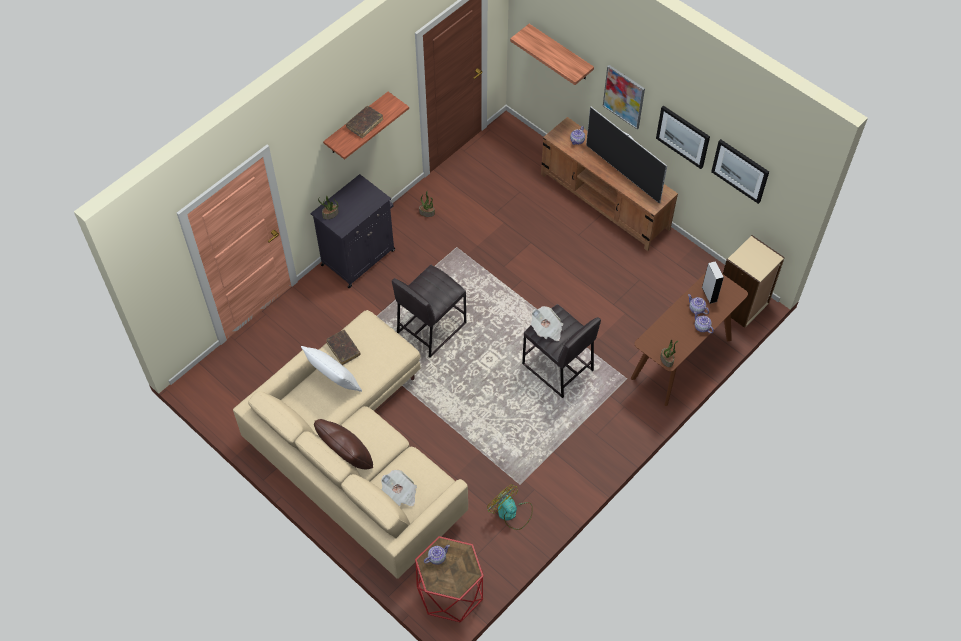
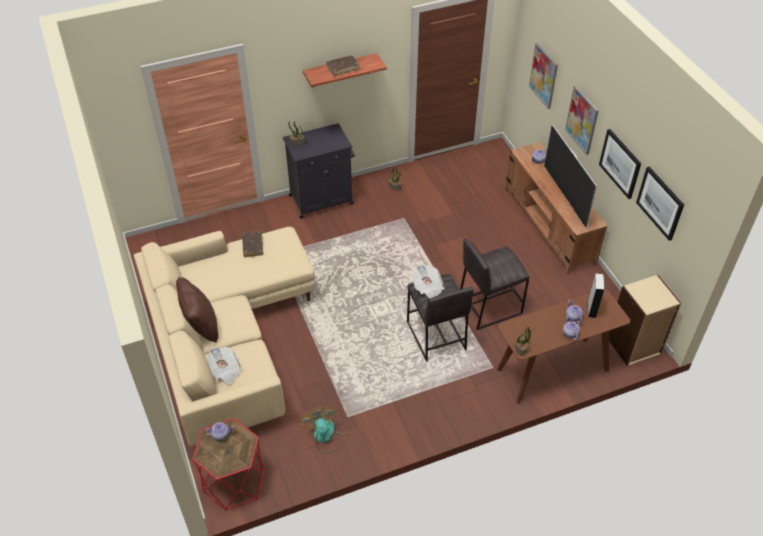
camera: 25 degrees right, 10 degrees down
(334, 382) = (230, 267): white pillow -> none
(430, 328) = (347, 268): grey stool -> grey stool (489, 306)
(560, 53) = (544, 75): shelf -> picture

